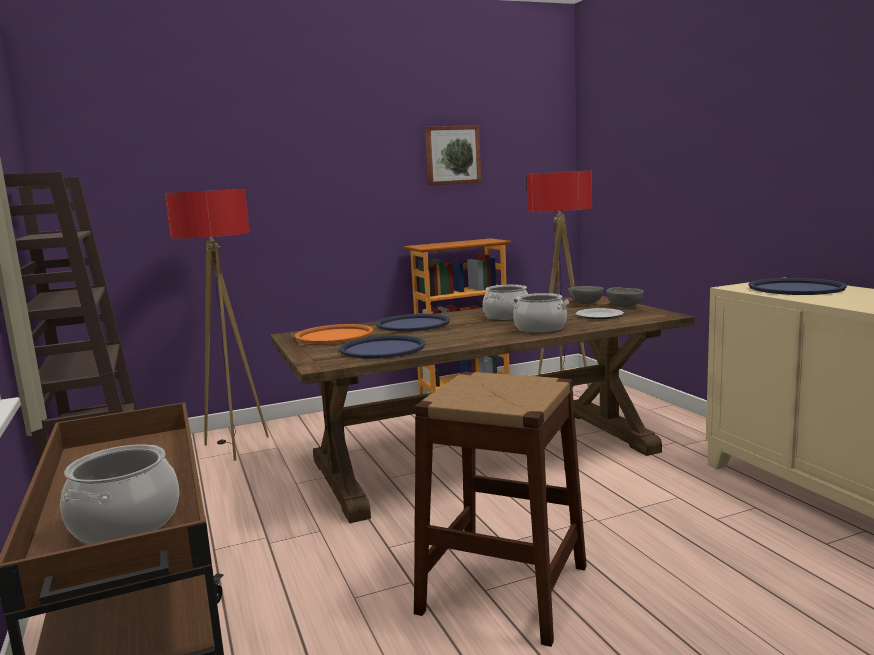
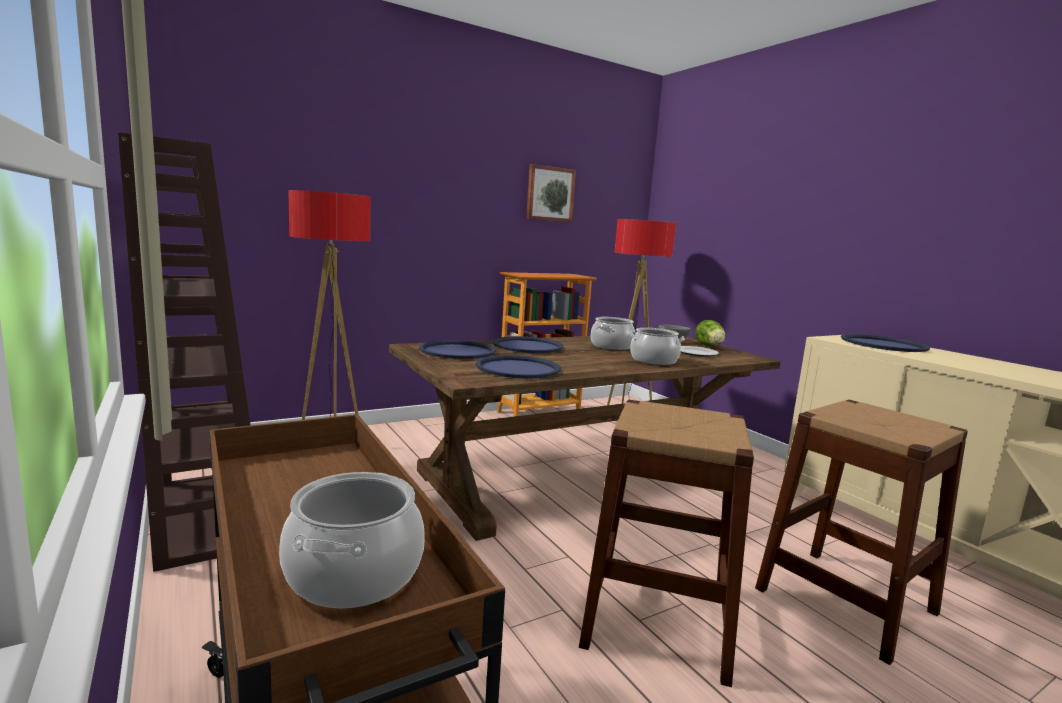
camera: 10 degrees left, 0 degrees up
(334, 335) = (457, 351): orange tray -> blue tray
(624, 306) = (710, 346): grey bowl -> lettuce
(720, 569) = (846, 600): none -> brown stool

